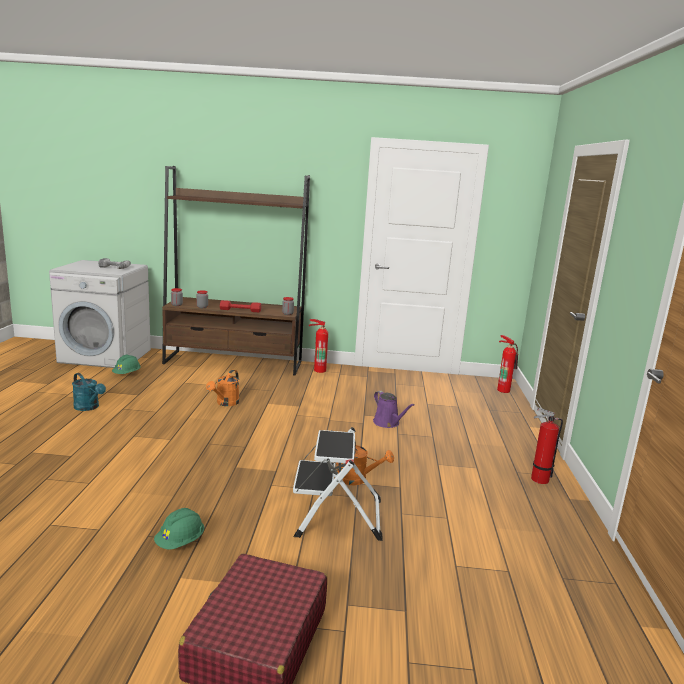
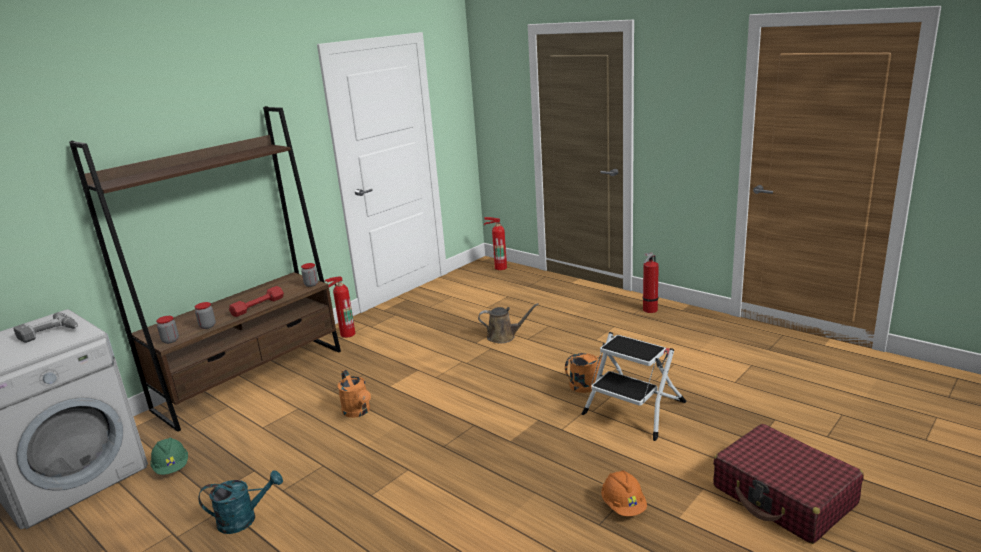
camera: 50 degrees left, 5 degrees up
(180, 542) = (623, 506): green hard hat -> orange hard hat
(388, 423) = (504, 337): purple watering can -> brown watering can

